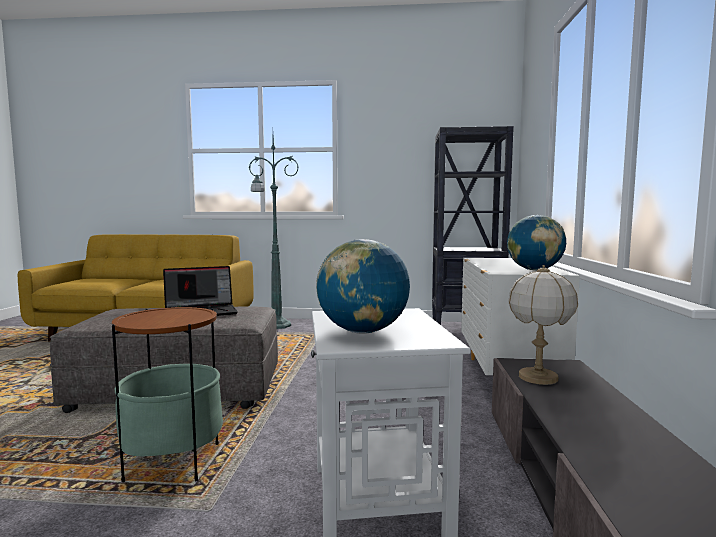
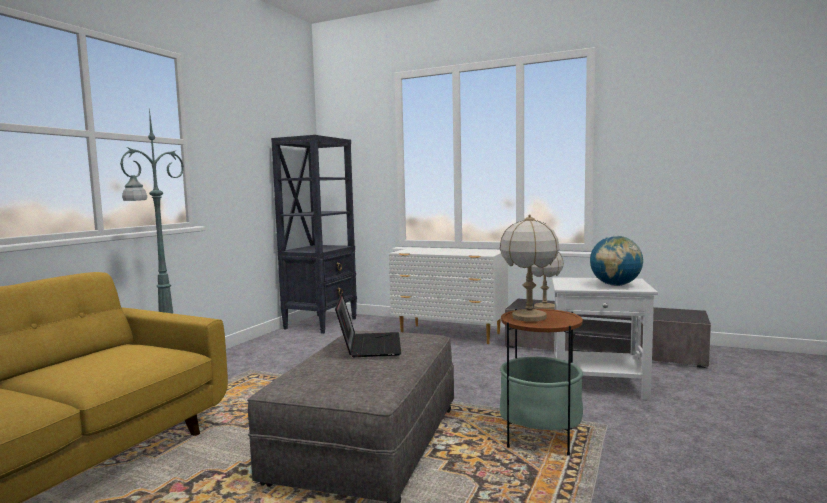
camera: 70 degrees left, 0 degrees up
(167, 313) = (528, 317): none -> table lamp
(534, 270) = (482, 251): globe -> none

